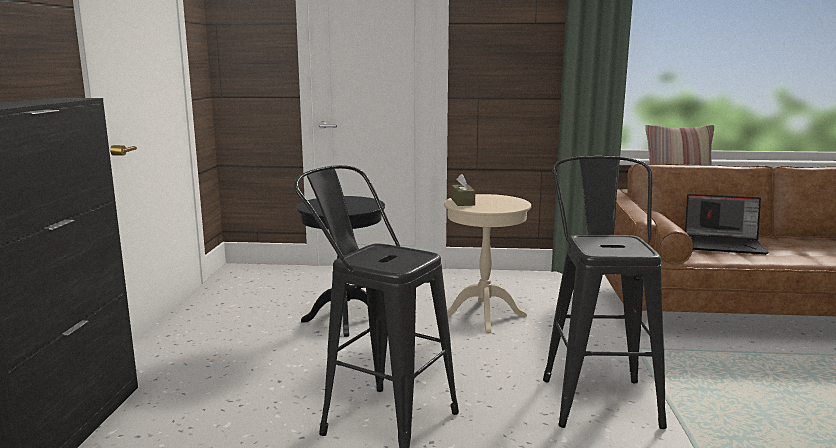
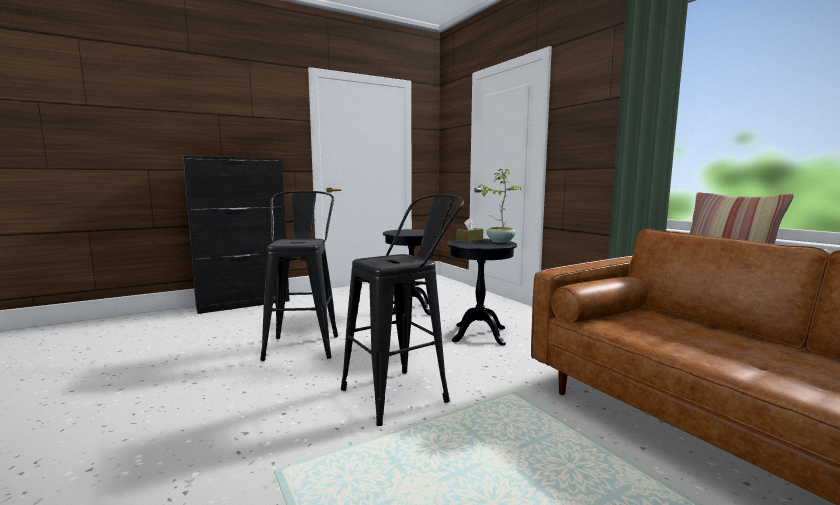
camera: 55 degrees right, 5 degrees down
(484, 315) = (479, 334): beige side table -> black side table
(490, 196) = (500, 241): none -> potted plant
(724, 245) = (680, 329): laptop -> none

